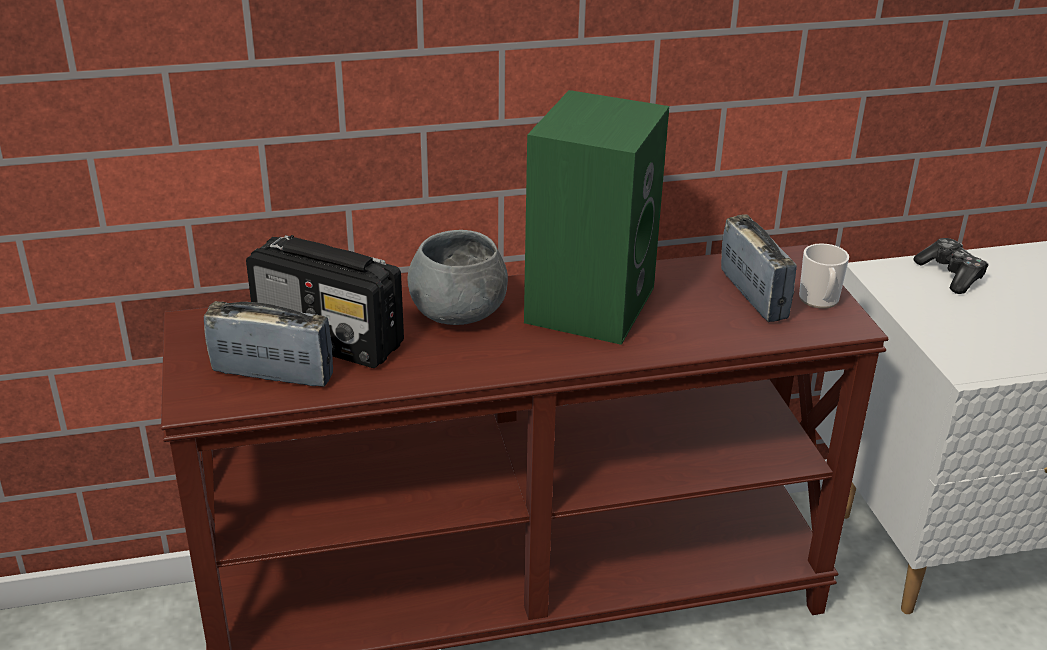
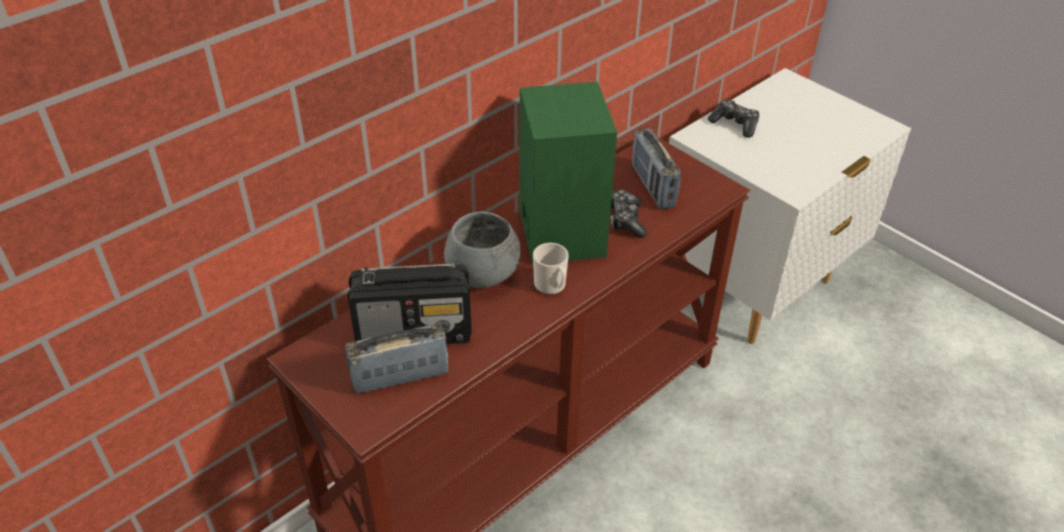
camera: 30 degrees left, 10 degrees up
(684, 317) = (626, 220): none -> game controller
(753, 295) = (652, 186): radio -> radio turned 150 degrees counterclockwise
(820, 301) = (693, 176): mug -> mug (552, 286)

